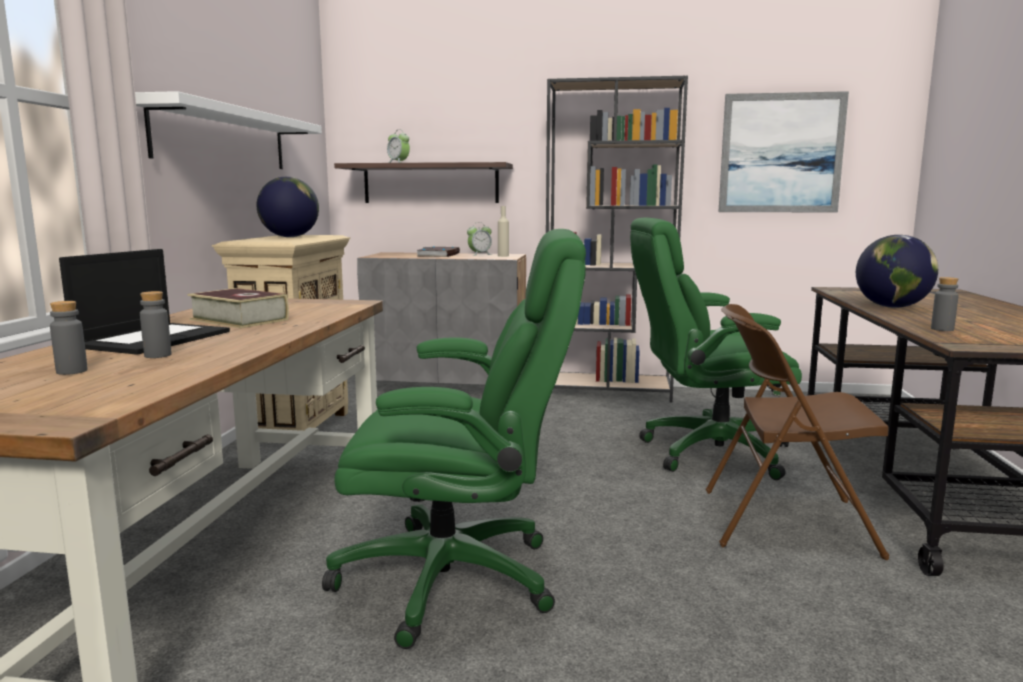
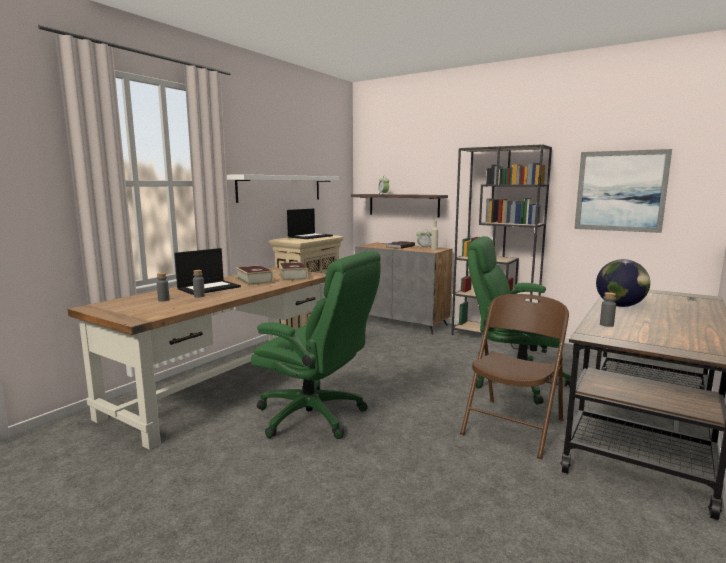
camera: 25 degrees right, 0 degrees up
(290, 237) = (310, 236): globe -> laptop
(310, 308) = (293, 276): none -> book
(787, 521) = (513, 427): brown chair -> brown chair turned 90 degrees clockwise

